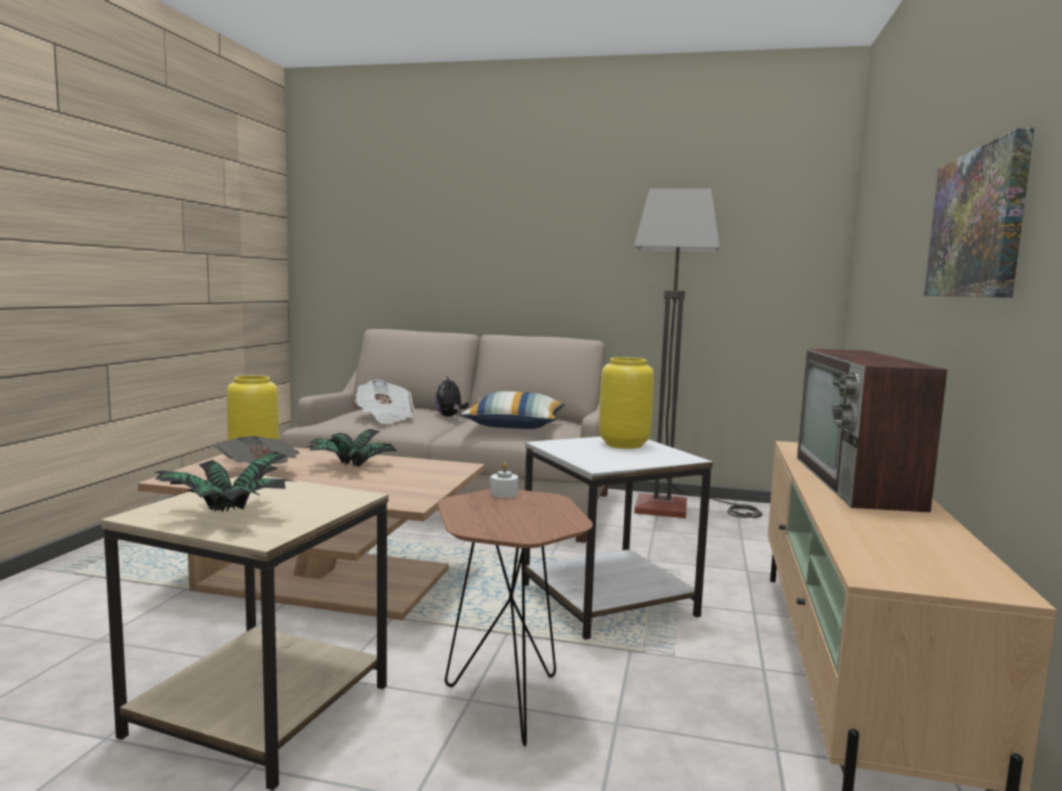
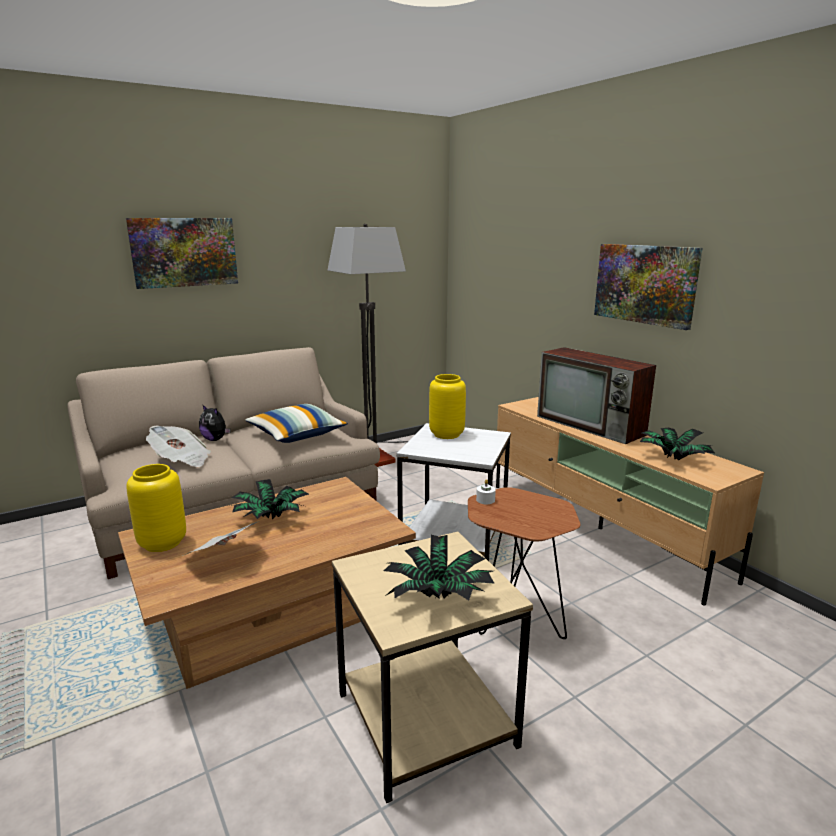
camera: 45 degrees left, 10 degrees up
(489, 223) = (184, 252): none -> picture
(888, 539) = (672, 458): none -> potted plant

